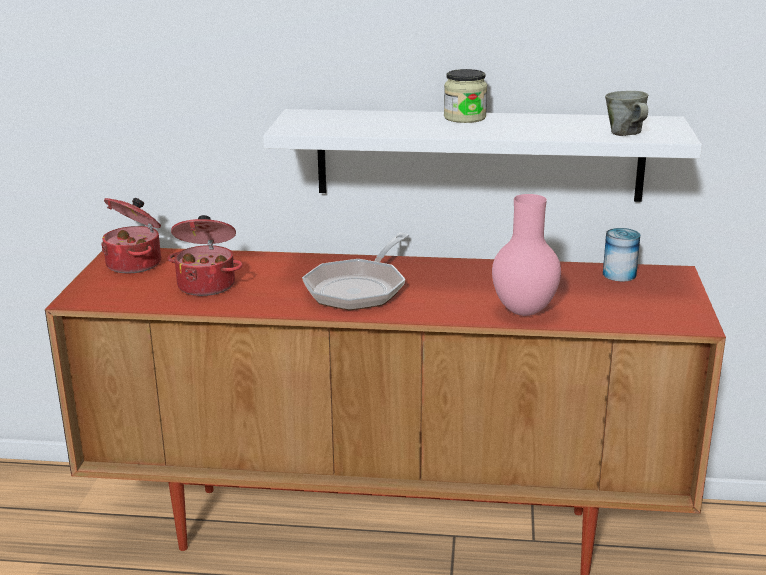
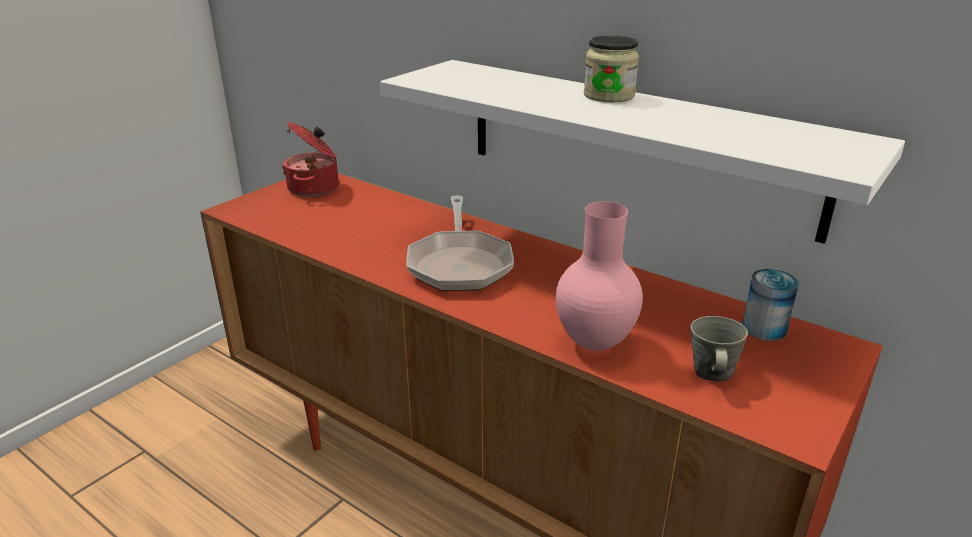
camera: 30 degrees right, 5 degrees up
(207, 285) = (340, 222): cooking pot -> none
(359, 289) = (460, 263): frying pan -> frying pan turned 60 degrees counterclockwise
(626, 133) = (778, 148): grey mug -> grey mug (712, 373)

